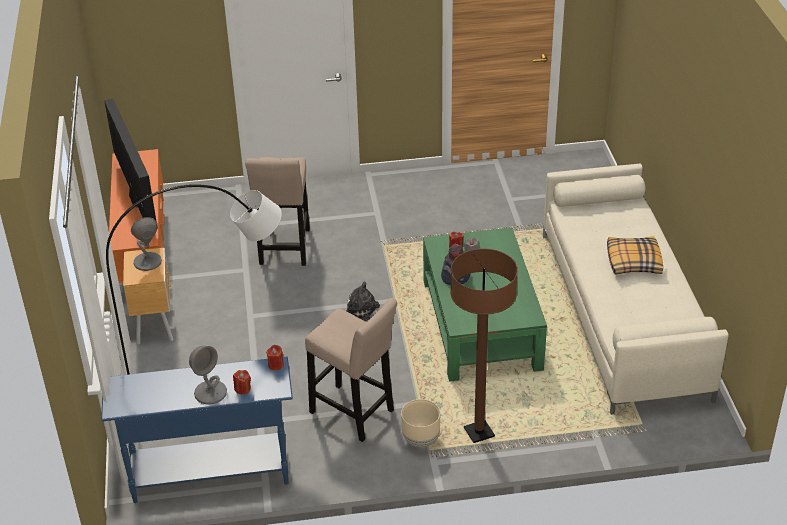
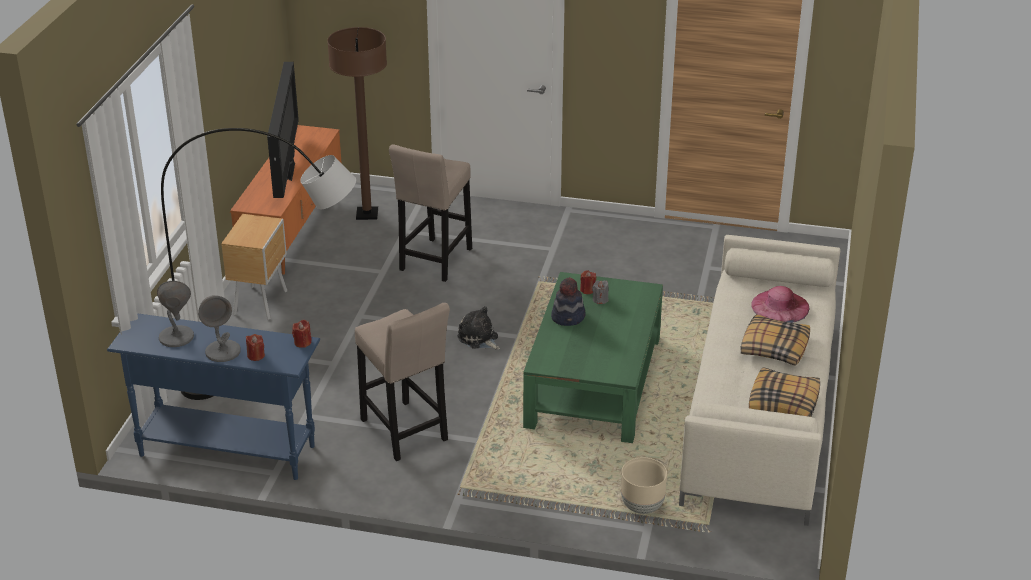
camera: 20 degrees right, 5 degrees down
(147, 262) = (258, 228): grey table lamp -> grey table lamp (176, 337)
(421, 440) = (457, 476): beige planter -> beige planter (642, 507)
(479, 432) = (523, 485): brown floor lamp -> brown floor lamp (367, 214)
(616, 224) = (780, 306): none -> pink hat
(670, 308) = (784, 403): none -> pillow

